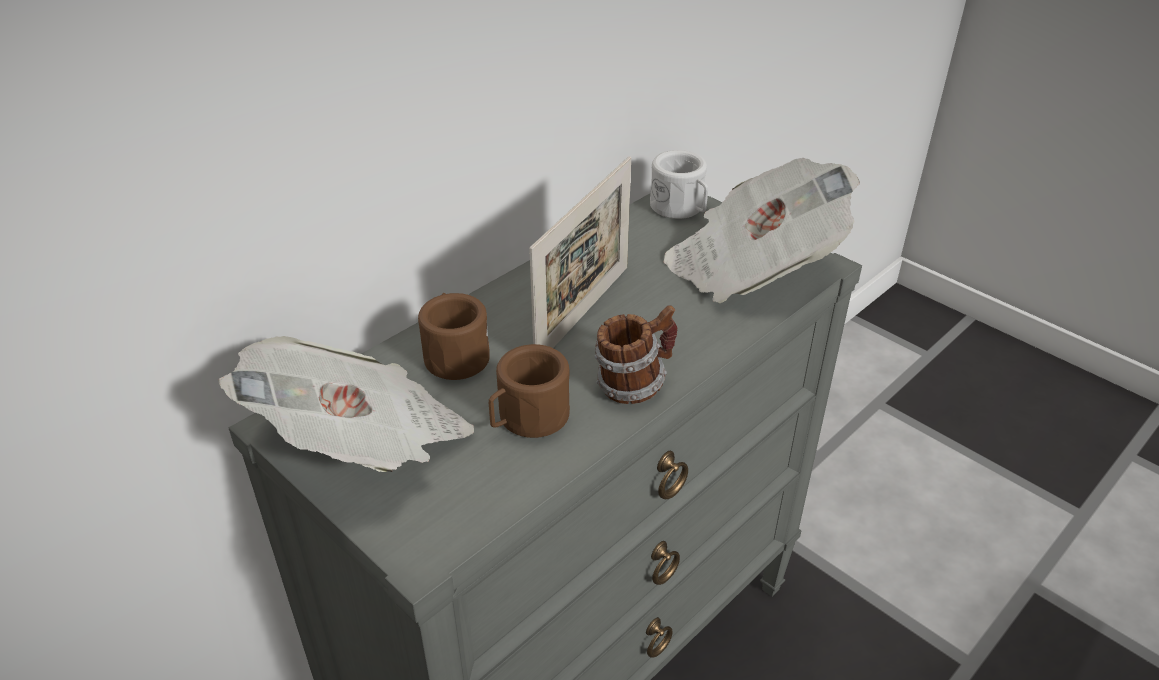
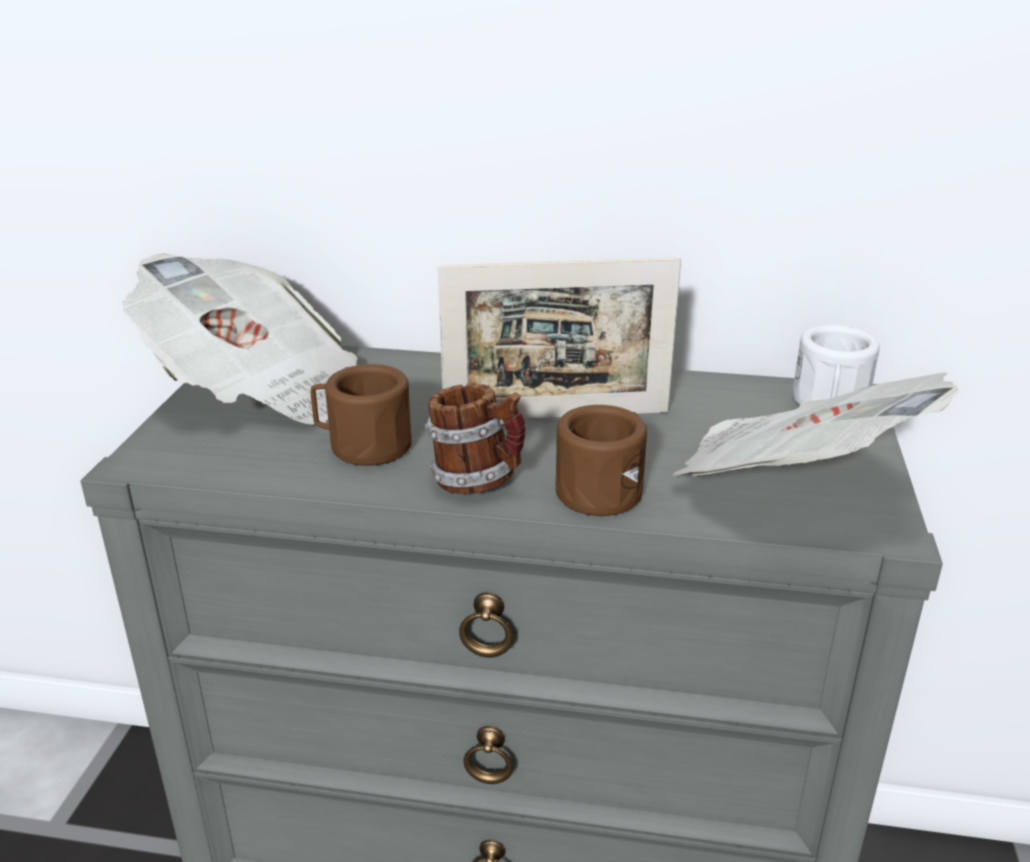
camera: 55 degrees right, 10 degrees down
(455, 354) = (413, 382): brown mug -> brown mug (604, 489)

